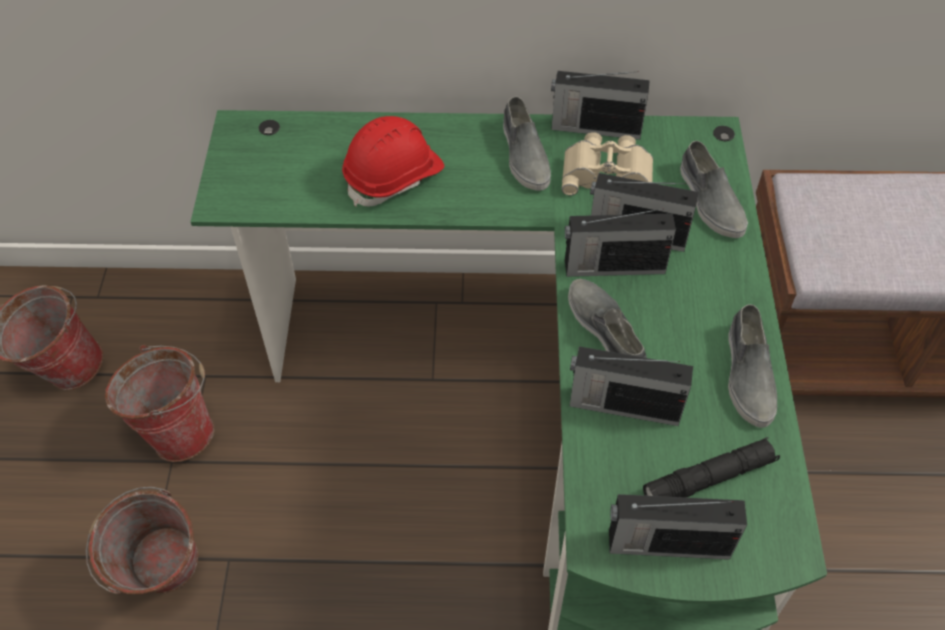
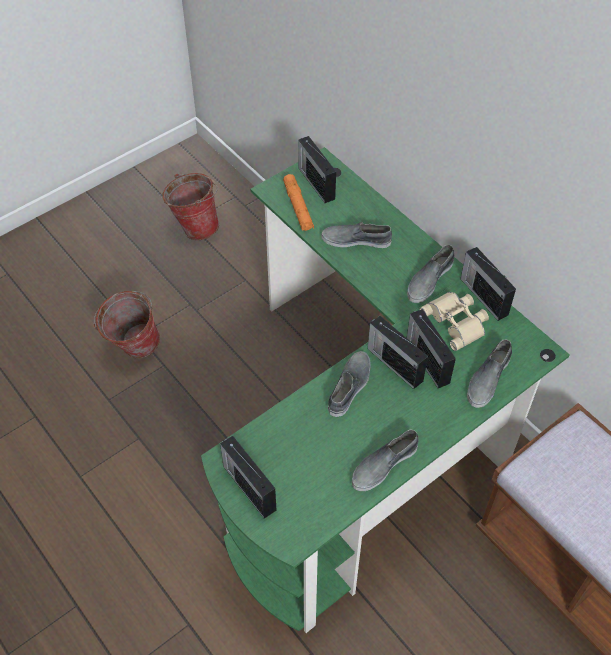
camera: 50 degrees right, 0 degrees up
(177, 429) = (207, 293): bucket -> none
(280, 196) = (298, 207): none -> orange flashlight
(394, 177) = (356, 239): red hard hat -> grey shoe
(622, 405) = (311, 421): radio -> radio (316, 182)
(709, 478) = (302, 483): black flashlight -> none

